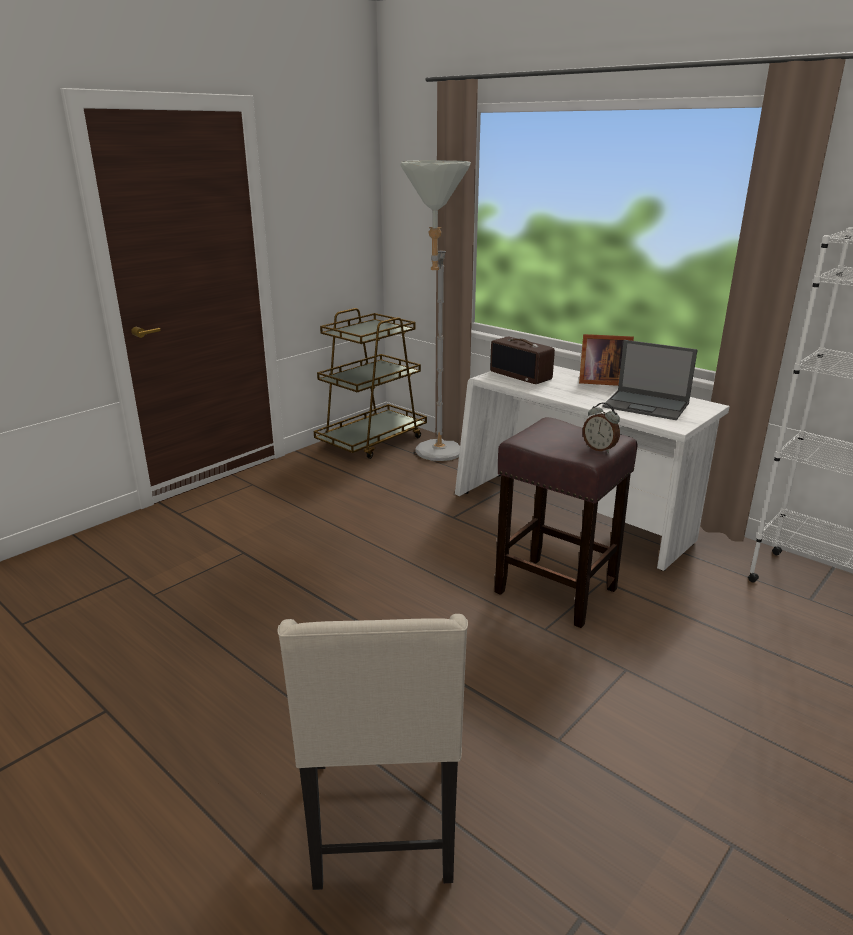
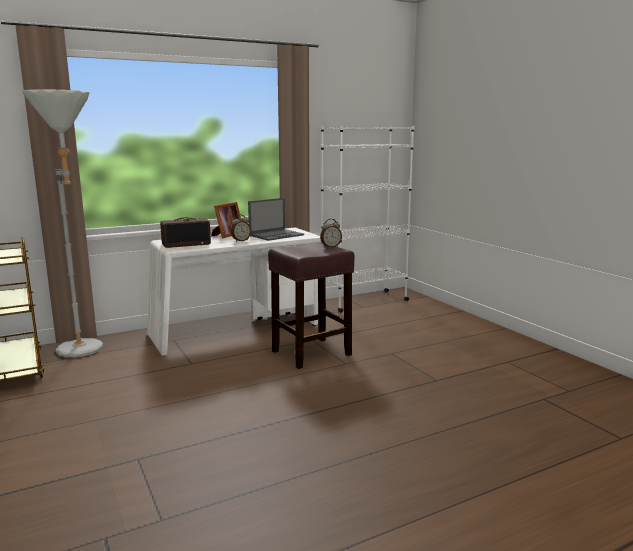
camera: 70 degrees left, 10 degrees down
(383, 822) = (485, 436): beige chair -> none
(578, 394) = (241, 241): none -> alarm clock

